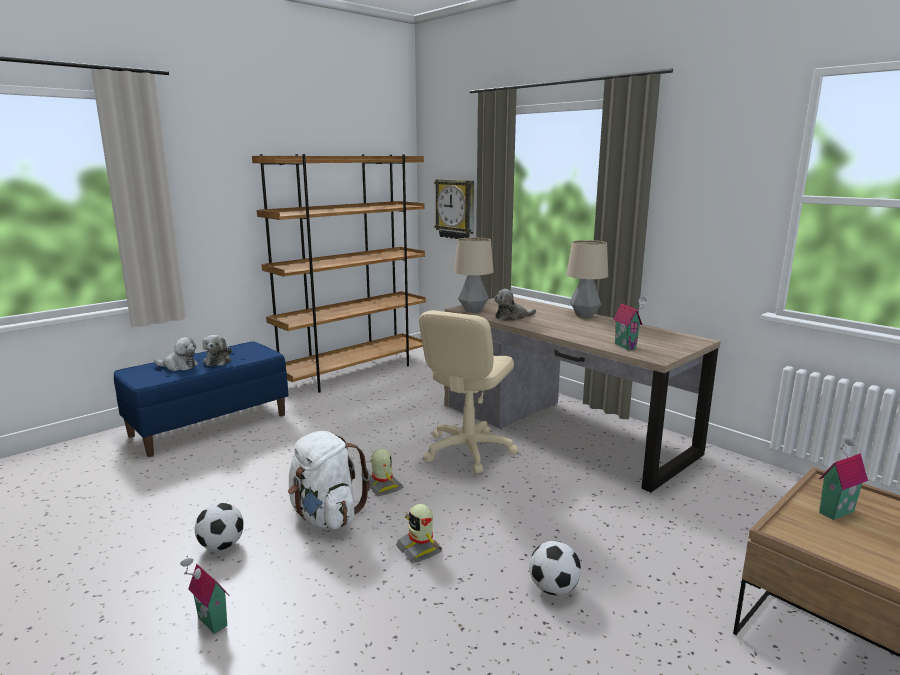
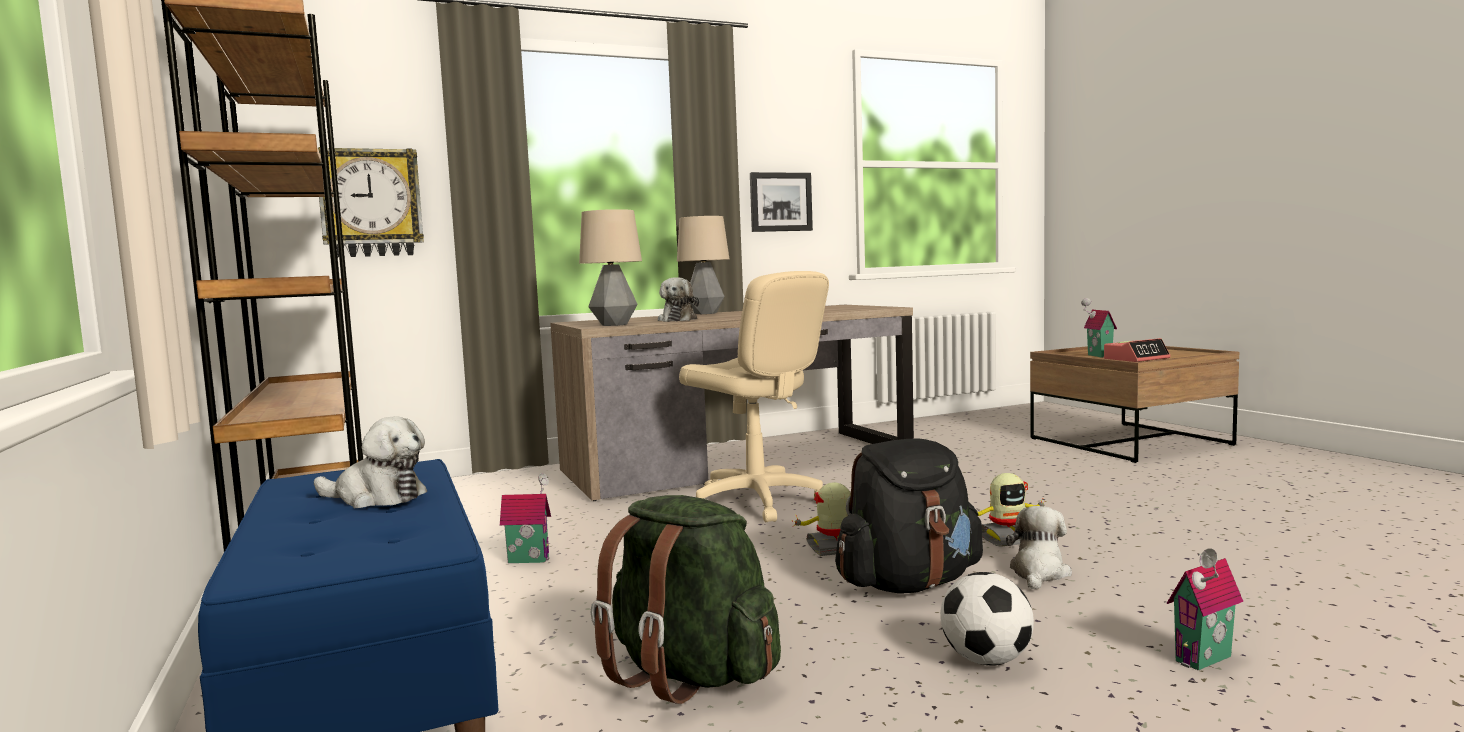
camera: 70 degrees left, 10 degrees down
(179, 366) = (342, 528): plush toy -> plush toy (1038, 573)
(219, 474) = (690, 675): none -> green backpack
(326, 516) = (908, 584): white backpack -> black backpack
(554, 589) = (1083, 497): football -> none
(627, 346) = (842, 309): toy house -> toy house (529, 559)
(698, 231) = (780, 202): none -> picture
(820, 535) = (1136, 359): none -> alarm clock

